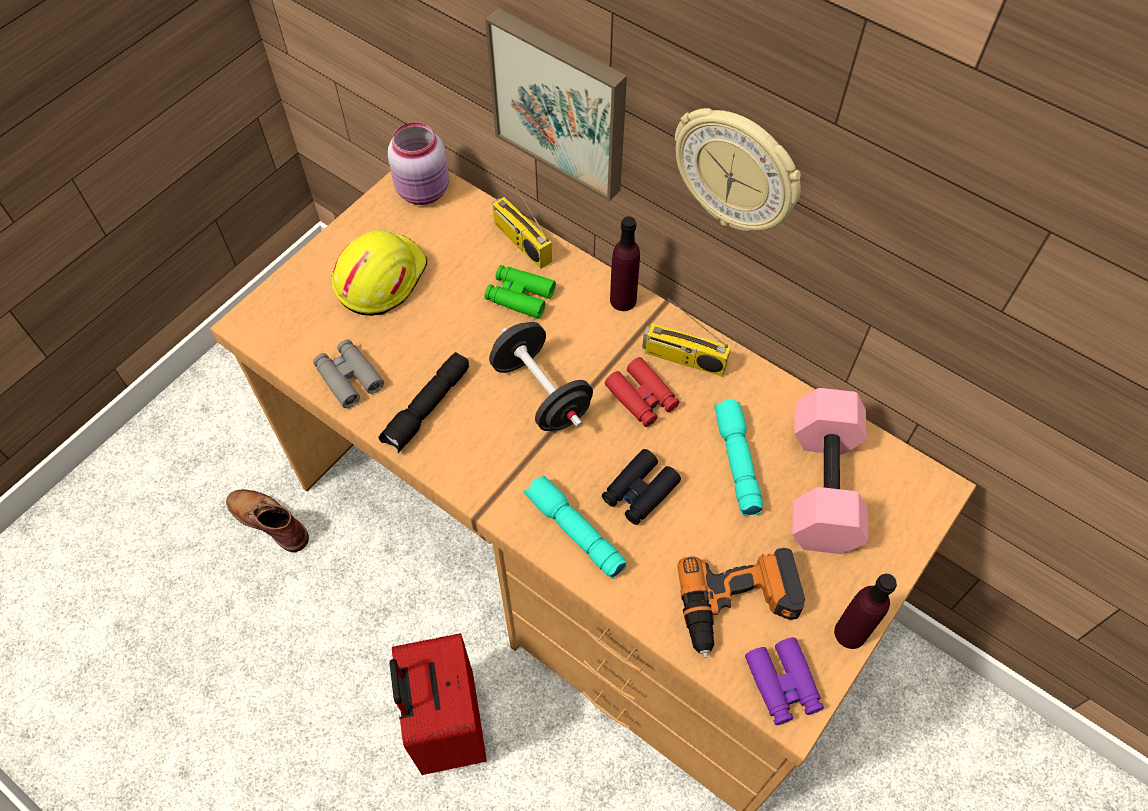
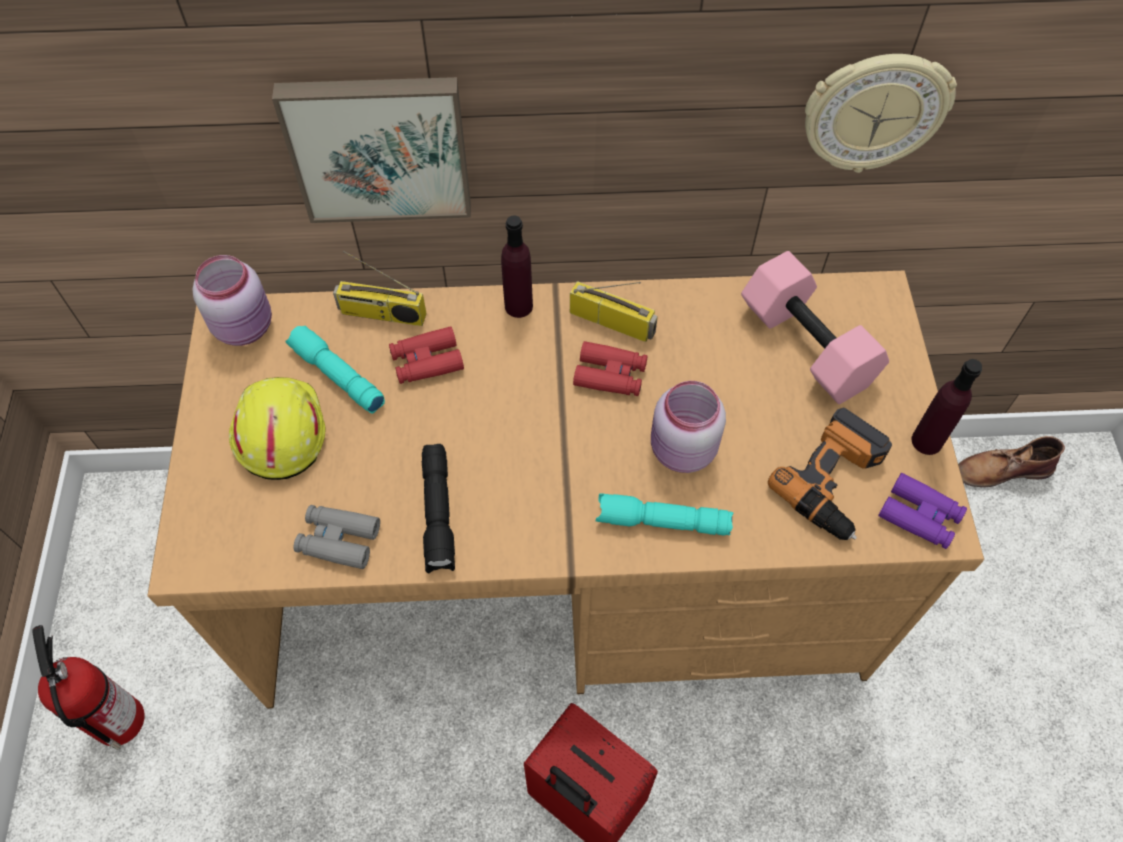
camera: 40 degrees left, 0 degrees up
(214, 424) = (117, 719): none -> fire extinguisher
(268, 520) = (258, 763): brown boot -> brown boot (1001, 470)
(520, 296) = (426, 361): green binoculars -> red binoculars
(541, 393) = (525, 429): black dumbbell -> none
(640, 491) = (681, 451): black binoculars -> pink jar
(683, 359) = (613, 321): radio -> radio turned 135 degrees counterclockwise
(736, 461) = (729, 373): turquoise flashlight -> turquoise flashlight (336, 376)
(737, 171) = (605, 111): wall clock -> wall clock (874, 112)

